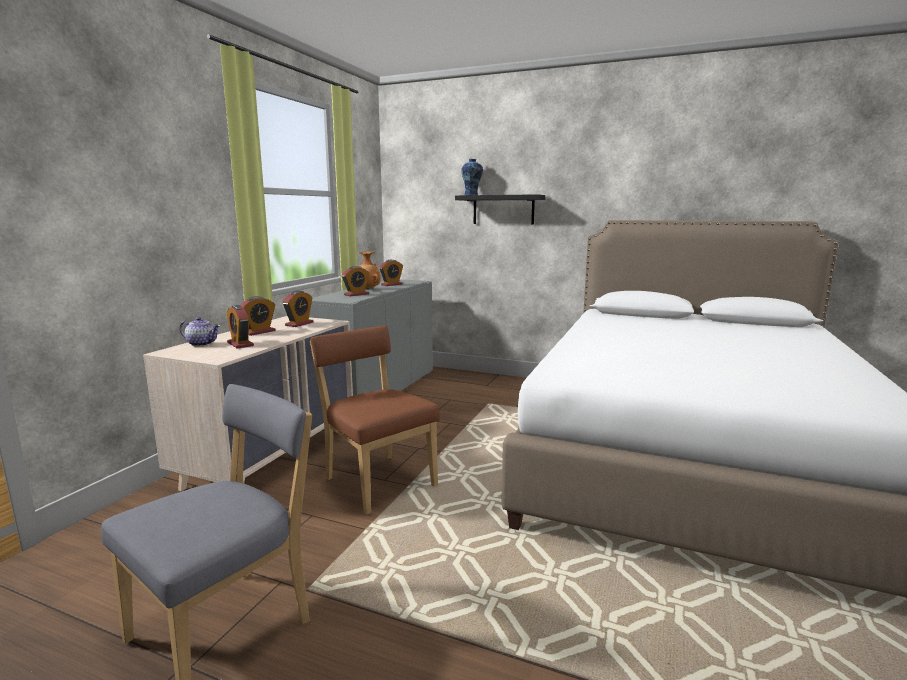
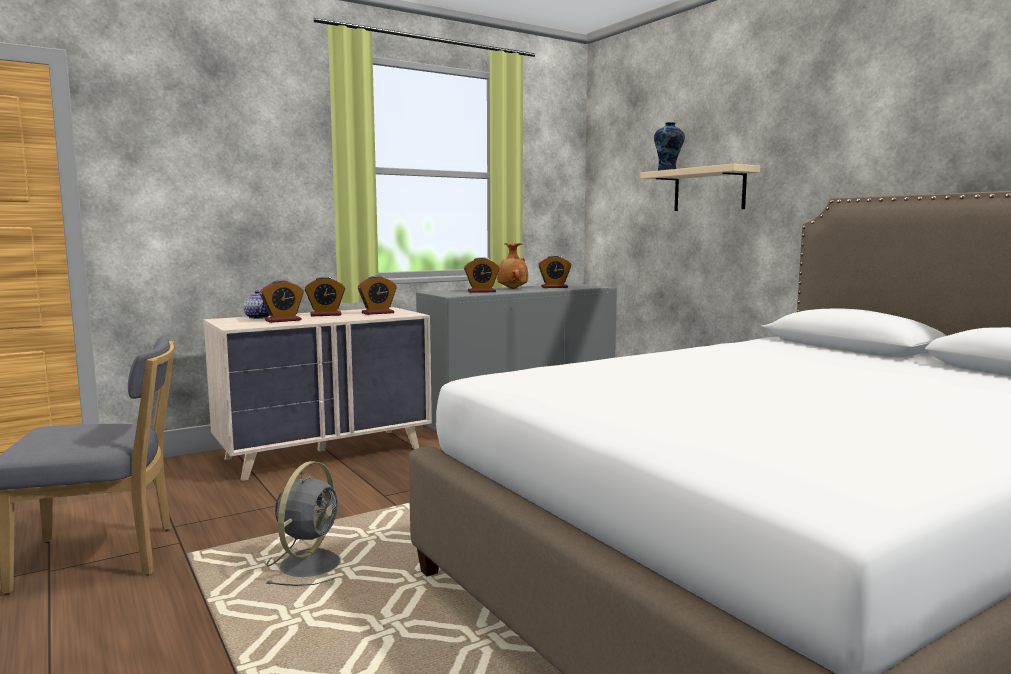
camera: 35 degrees right, 5 degrees down
(240, 344) = (283, 320): alarm clock -> alarm clock turned 120 degrees counterclockwise
(377, 480) = (377, 494): brown chair -> none
(425, 553) = (311, 563): none -> grey fan
(503, 209) = (709, 190): black shelf -> beige shelf

